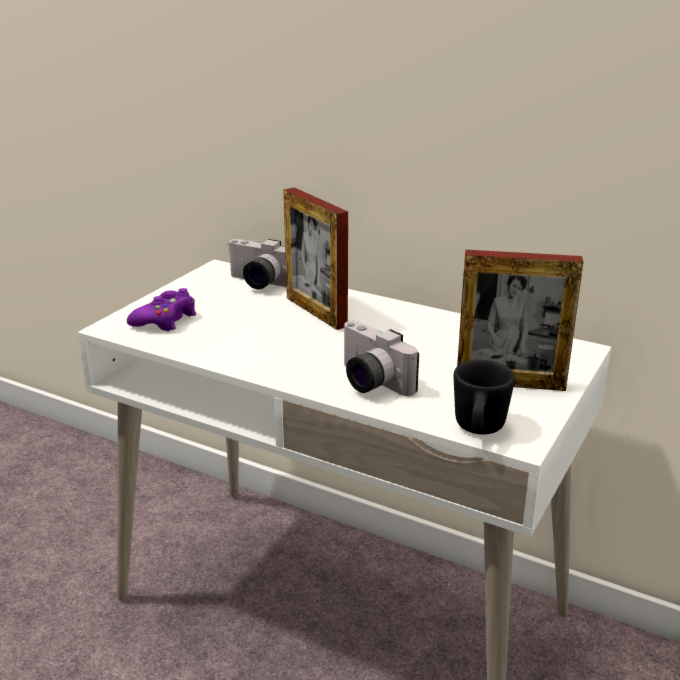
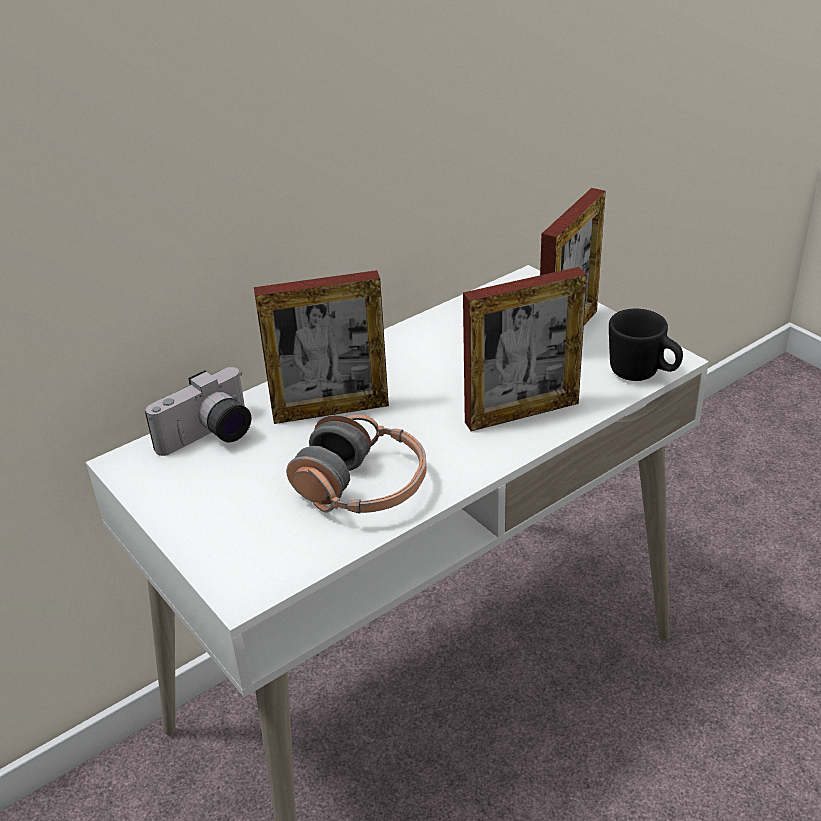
camera: 65 degrees left, 10 degrees up
(165, 320) = (258, 536): purple game controller -> none
(233, 340) = (362, 487): none -> headphones
(368, 382) = (522, 412): camera -> picture frame

